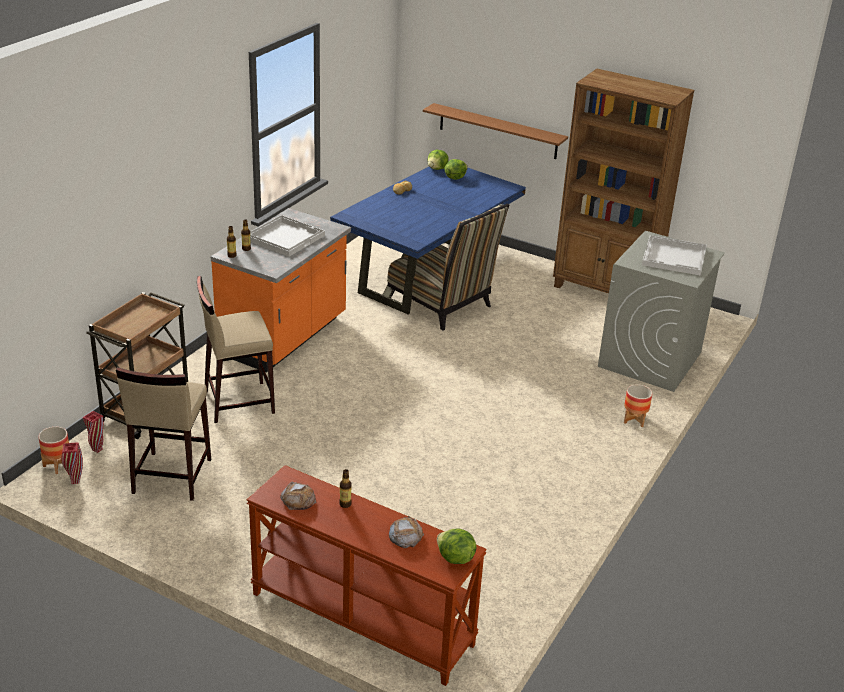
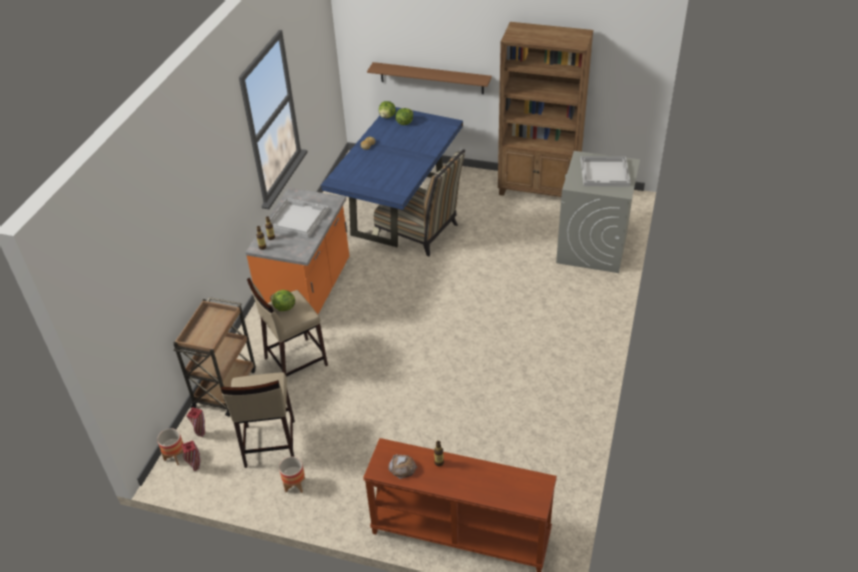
camera: 10 degrees left, 10 degrees up
(405, 535) = (494, 479): bread -> none
(455, 558) = (537, 491): lettuce -> lettuce (284, 308)
(634, 420) = (598, 305): planter -> planter (295, 485)

